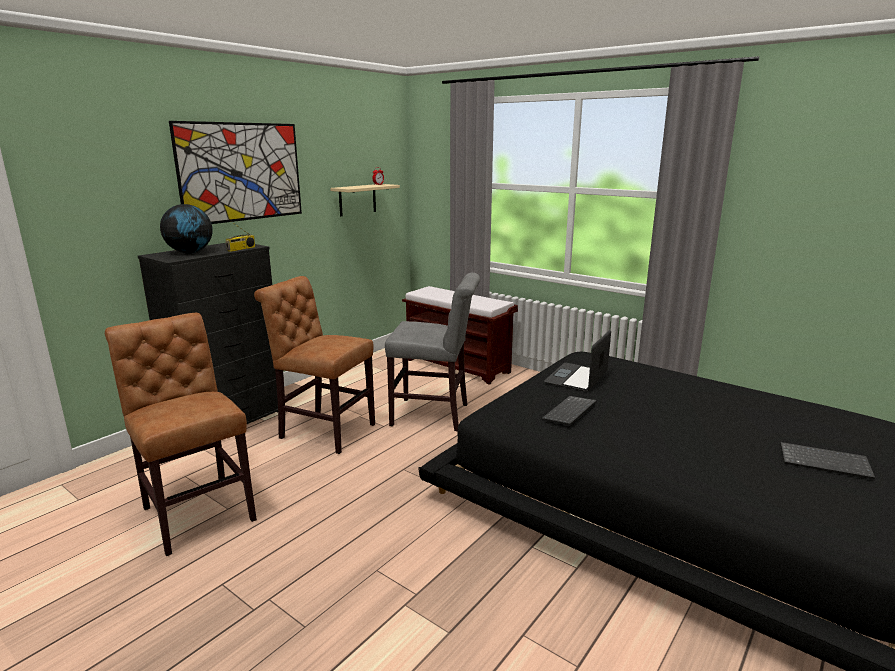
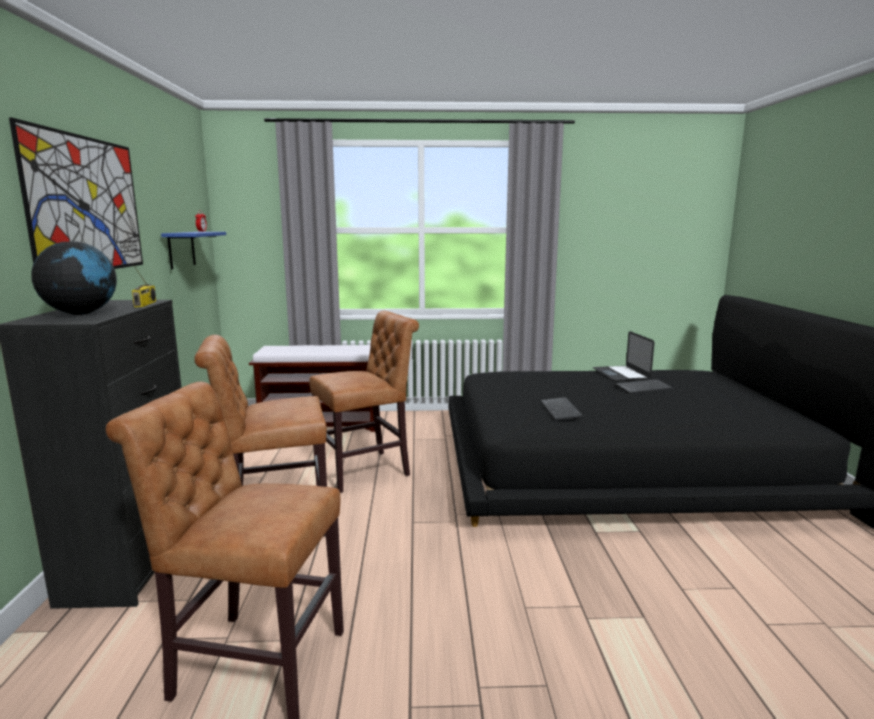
camera: 40 degrees left, 5 degrees down
(357, 200) = (181, 249): beige shelf -> blue shelf
(434, 415) = (367, 470): grey chair -> brown chair
(576, 377) = (516, 388): laptop -> laptop (621, 373)
(825, 462) = (726, 395): keyboard -> keyboard (643, 387)

